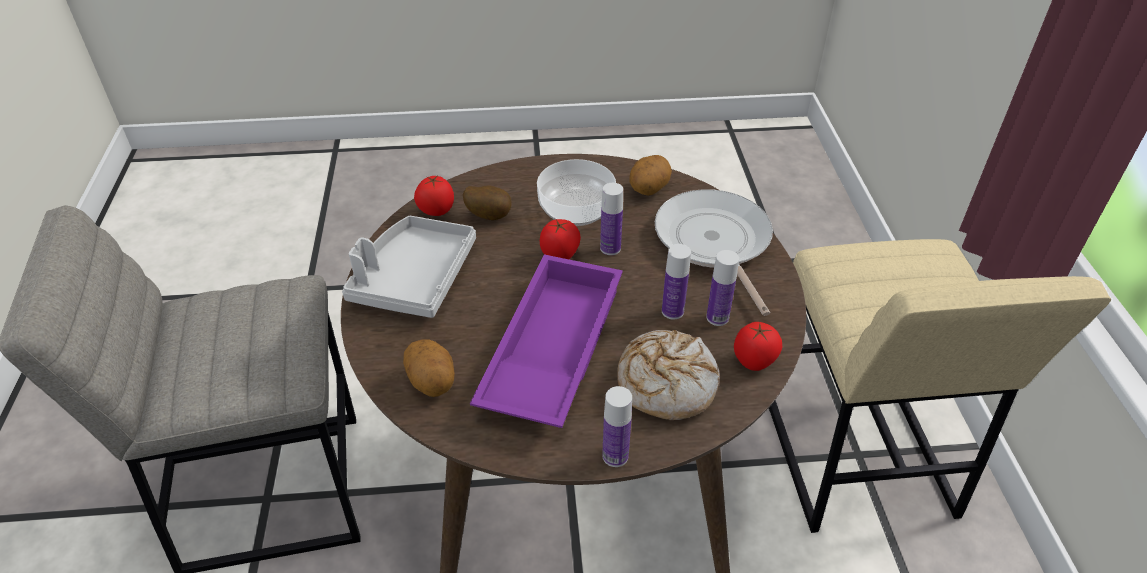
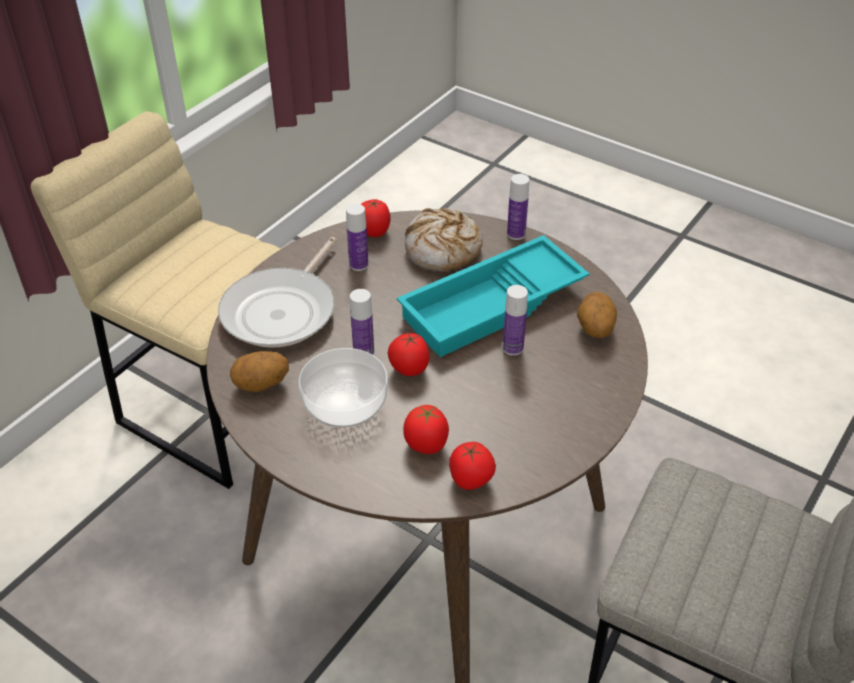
camera: 140 degrees left, 0 degrees up
(413, 278) = (547, 418): grey tray -> none
(489, 215) = (426, 444): potato -> tomato
(550, 349) = (493, 306): purple tray -> turquoise tray
(672, 311) = (381, 284): bottle -> bottle (513, 348)
(859, 459) = (213, 410): beige chair -> beige chair turned 90 degrees counterclockwise

